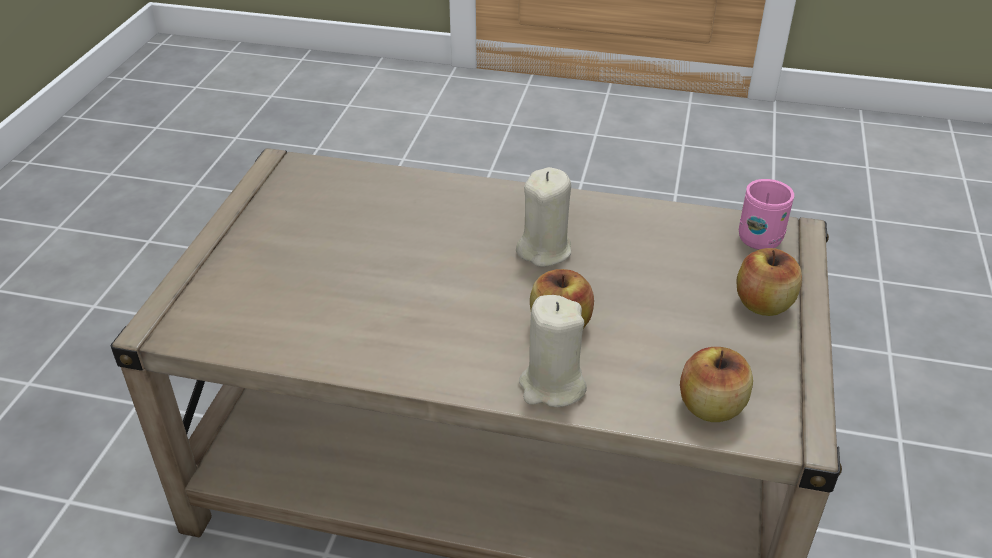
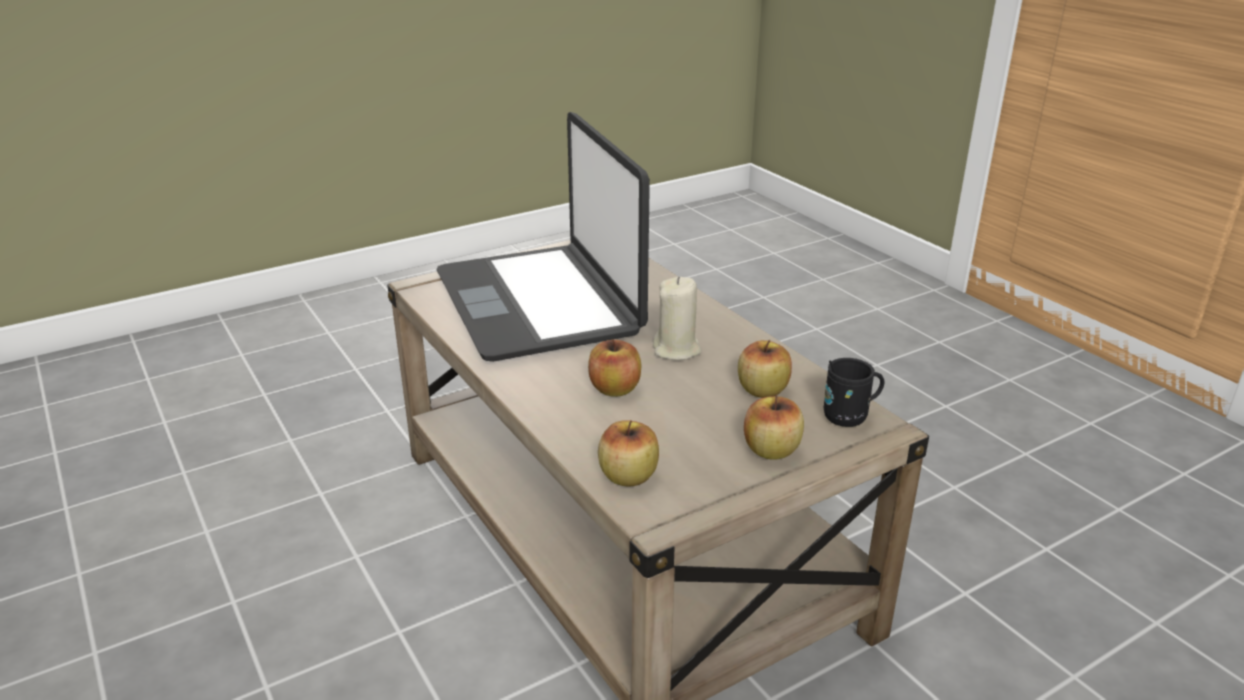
camera: 45 degrees right, 10 degrees down
(339, 271) = (540, 303): none -> laptop
(552, 386) = (555, 412): beige candle -> none
(669, 250) = (762, 390): none -> apple
(760, 236) = (850, 416): pink mug -> black mug

